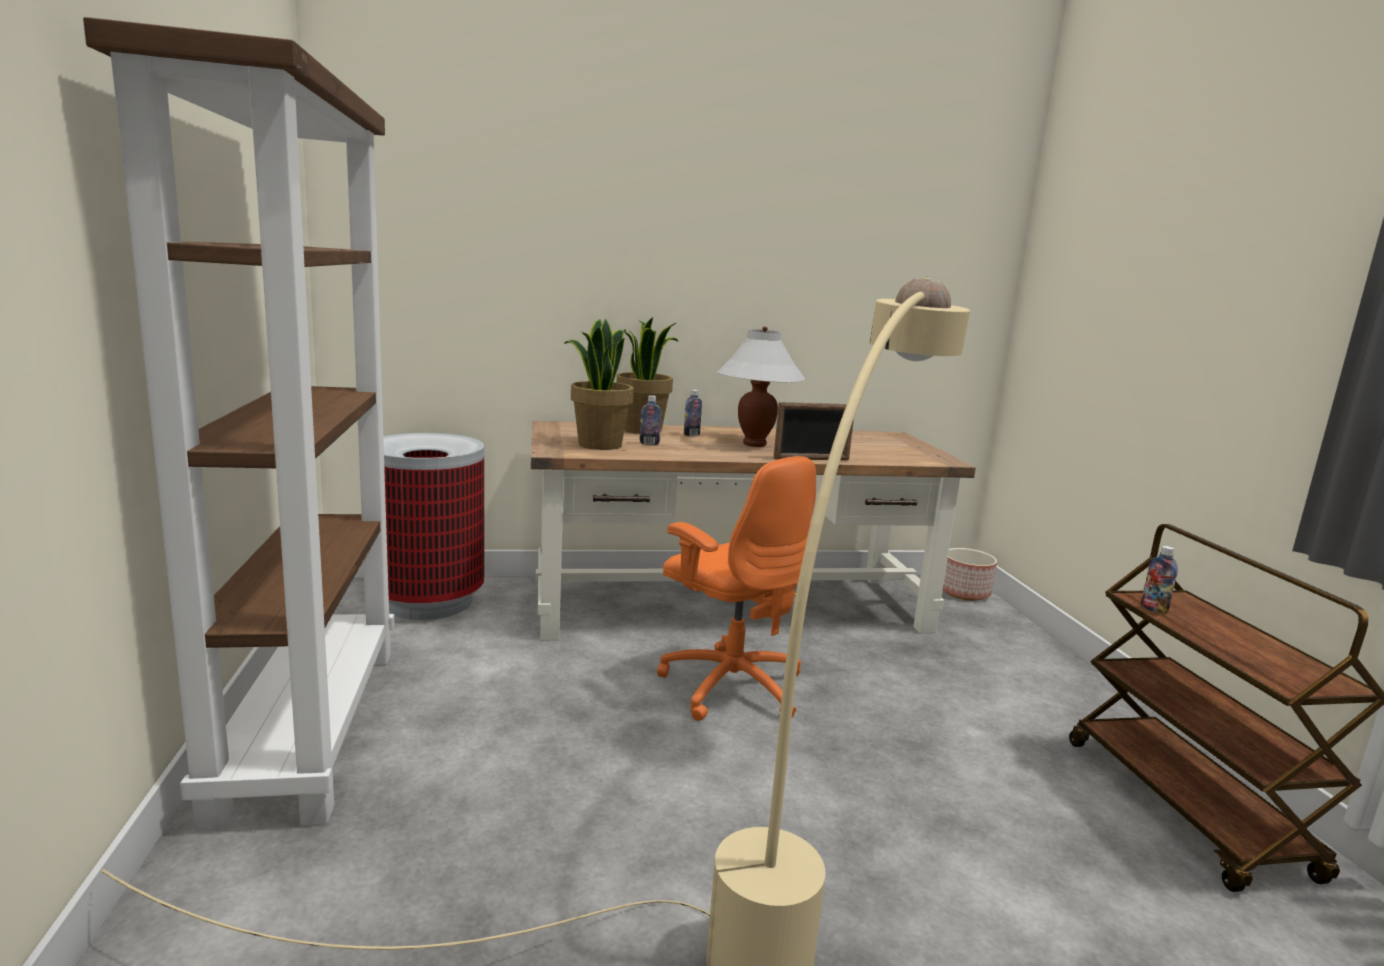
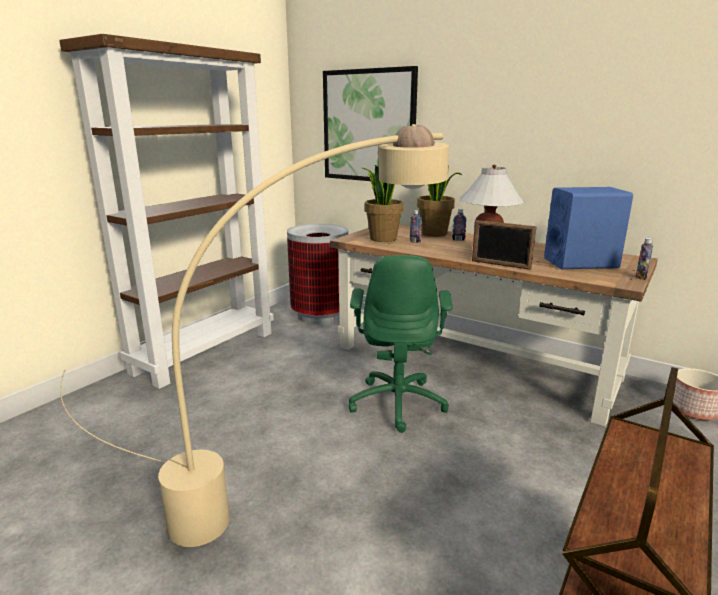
camera: 45 degrees right, 5 degrees up
(497, 262) = (369, 126): none -> picture
(731, 685) = (398, 402): orange office chair -> green office chair
(867, 446) = (580, 263): none -> blue speaker
(1153, 609) = (620, 442): bottle -> bottle (641, 277)

